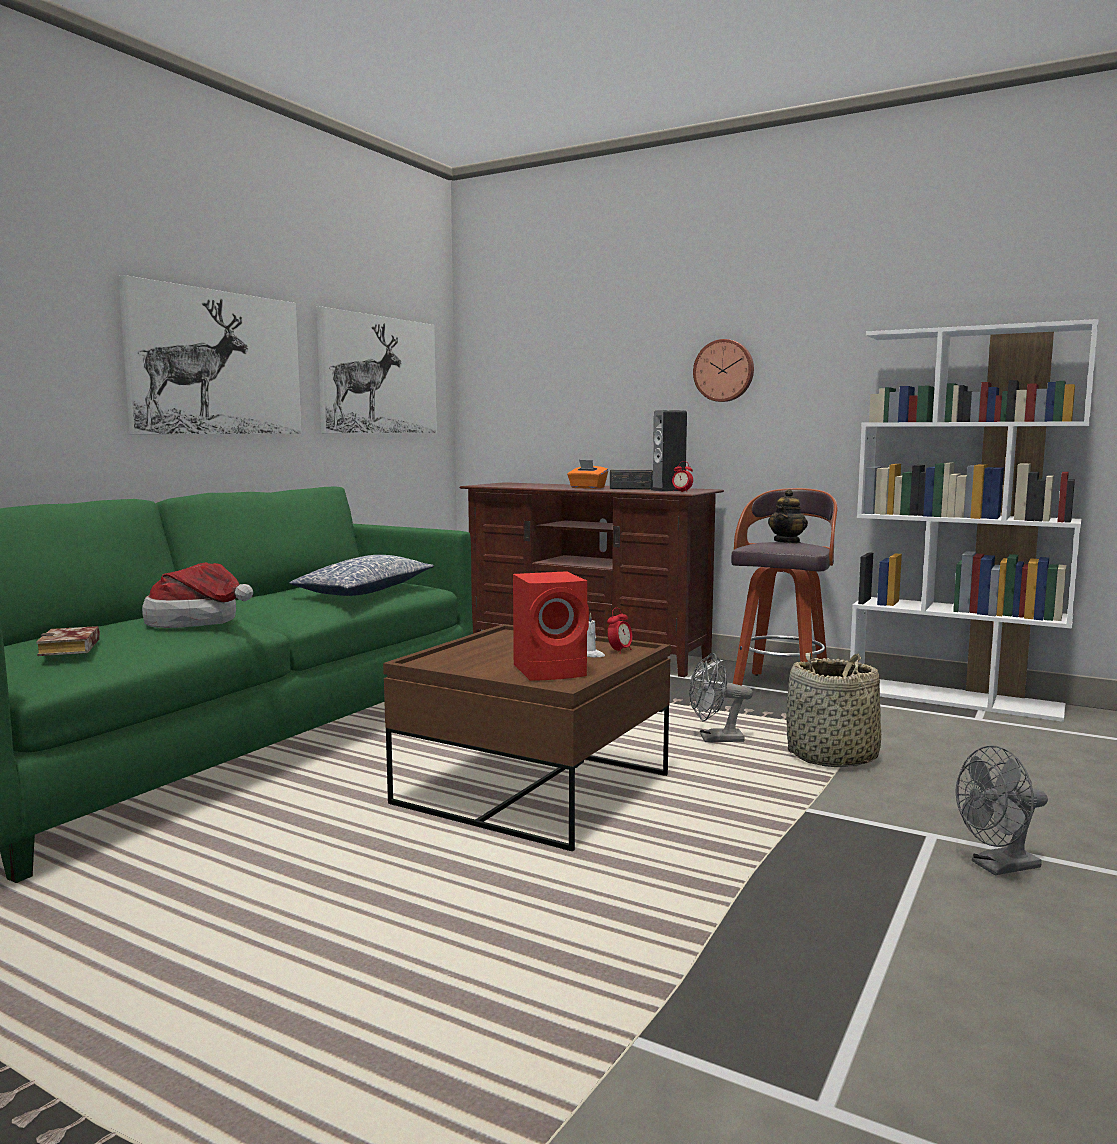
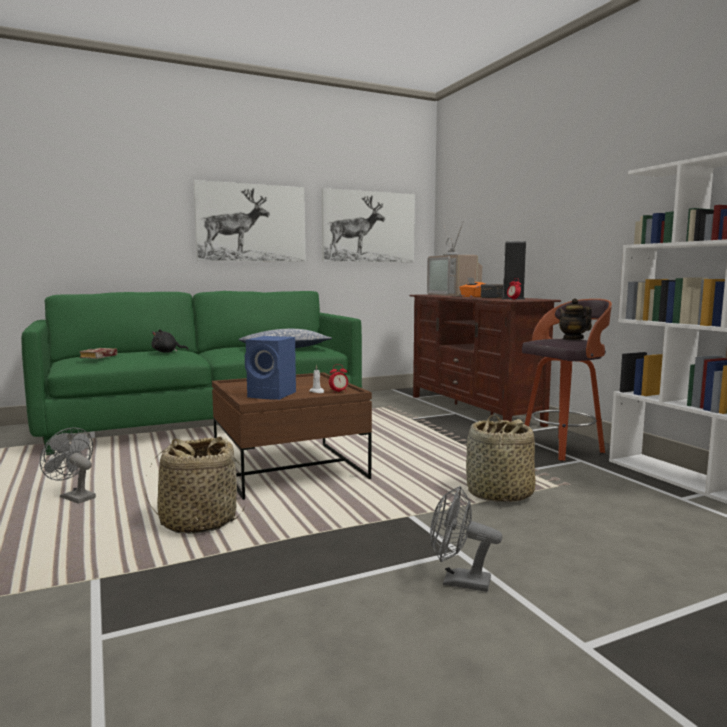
camera: 35 degrees right, 0 degrees up
(198, 621) = (167, 352): hat -> black plush toy
(534, 485) = (455, 295): none -> television
(552, 671) = (273, 395): red speaker -> blue speaker
(582, 903) = (198, 522): none -> basket
(715, 739) = (444, 468): grey fan -> grey fan (74, 497)
(724, 370) = (565, 211): wall clock -> none
(787, 542) = (572, 339): teapot -> teapot turned 90 degrees clockwise

